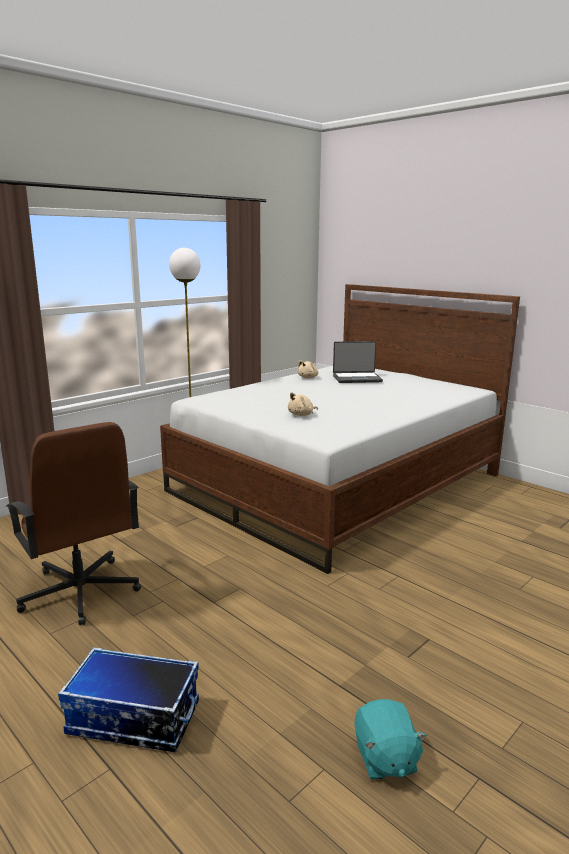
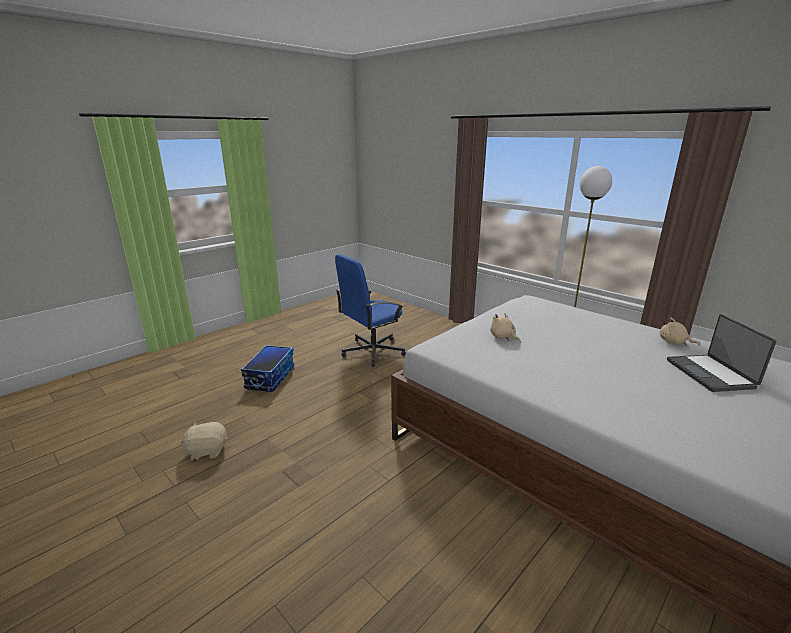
camera: 90 degrees right, 5 degrees up
(80, 592) = (372, 351): brown office chair -> blue office chair
(385, 758) = (207, 451): turquoise plush toy -> beige plush toy

